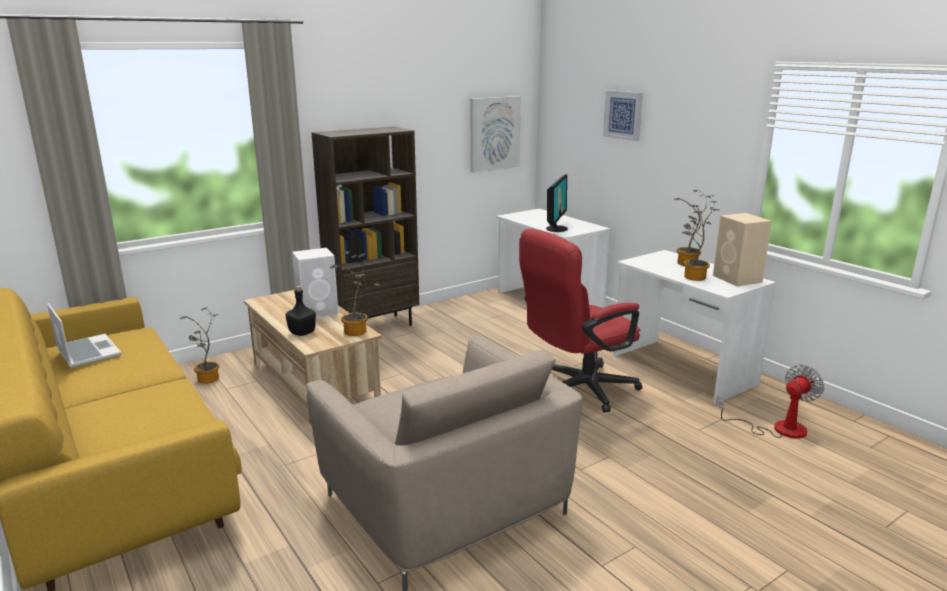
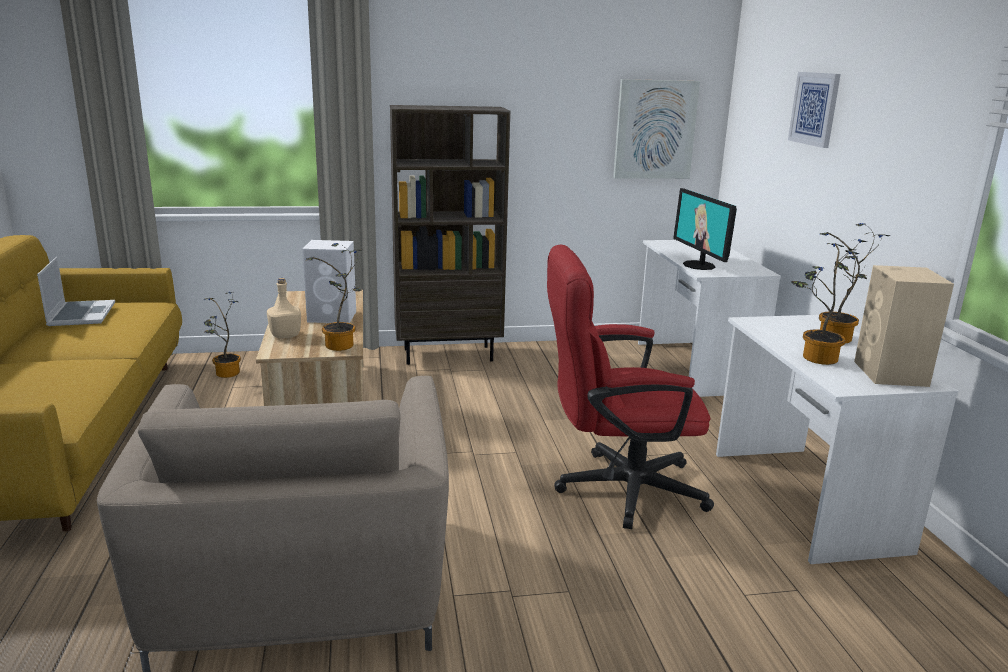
camera: 25 degrees right, 0 degrees up
(302, 333) = (285, 336): black bottle -> beige bottle
(556, 229) = (699, 265): monitor -> monitor turned 120 degrees clockwise
(777, 429) = (883, 634): fan -> none

